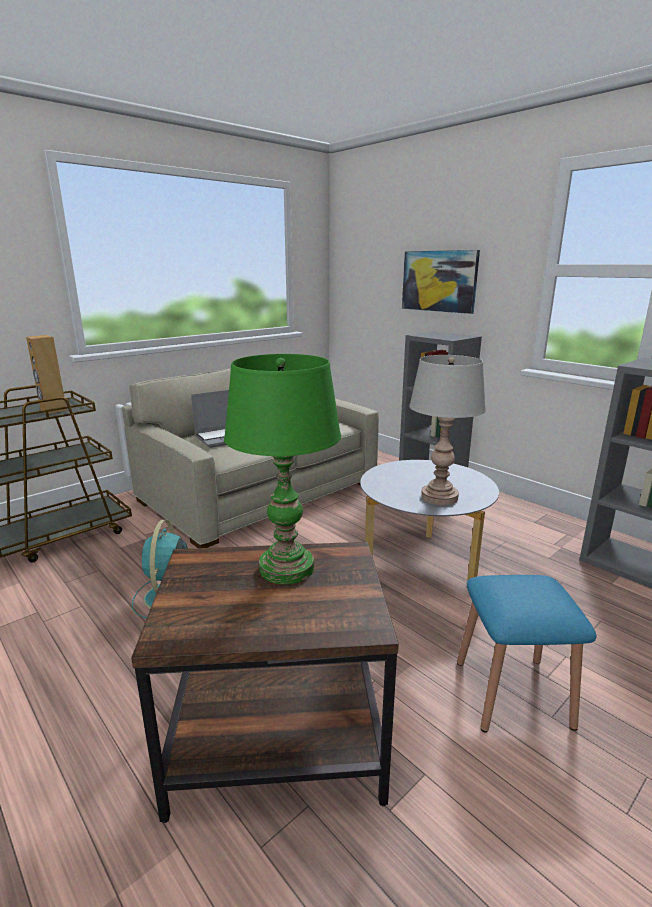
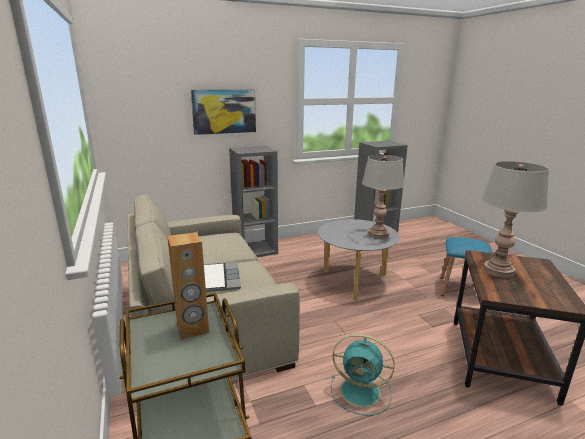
camera: 70 degrees left, 0 degrees up
(287, 568) = (498, 271): green table lamp -> grey table lamp

